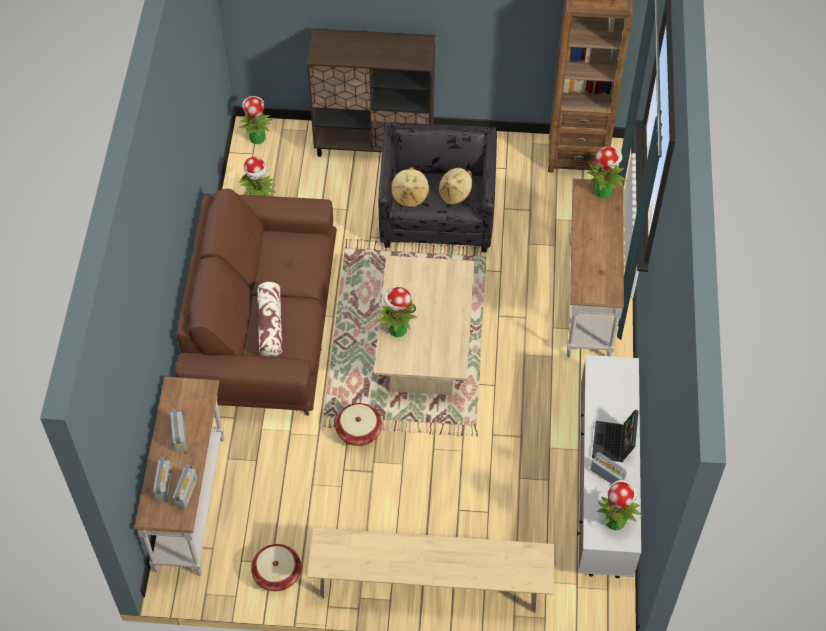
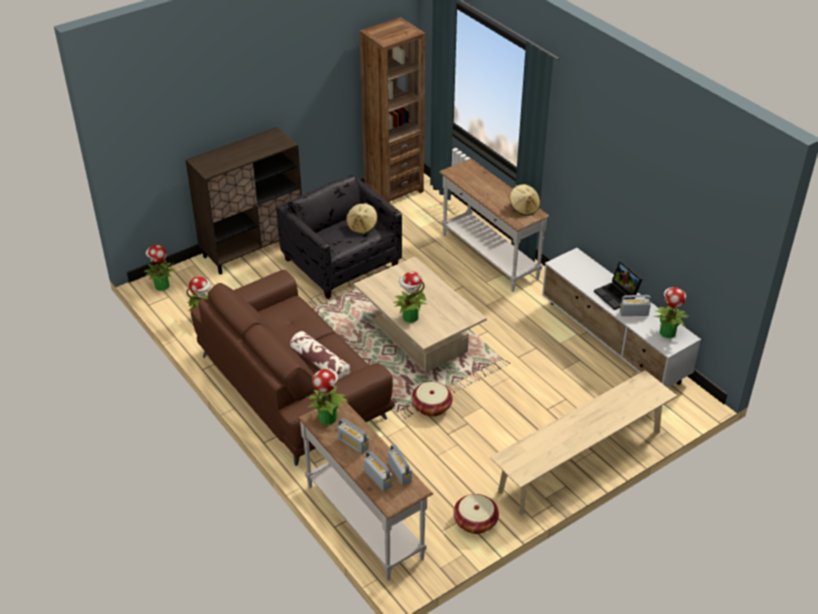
camera: 40 degrees left, 15 degrees down
(410, 195) = (333, 242): beige hat -> beige hat (524, 208)
(603, 191) = (465, 167): potted plant -> potted plant (327, 417)

